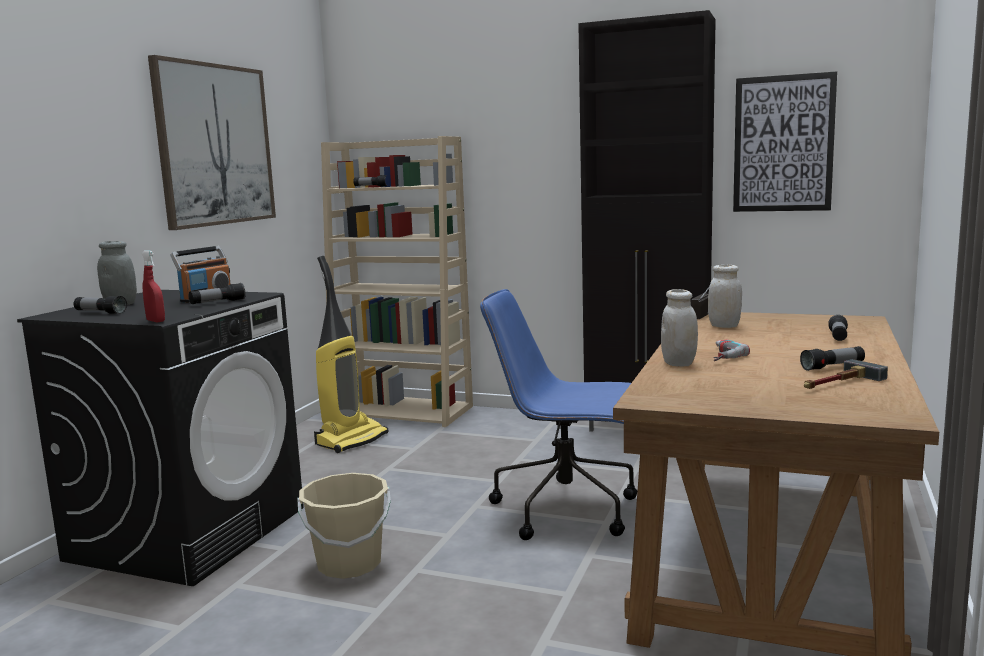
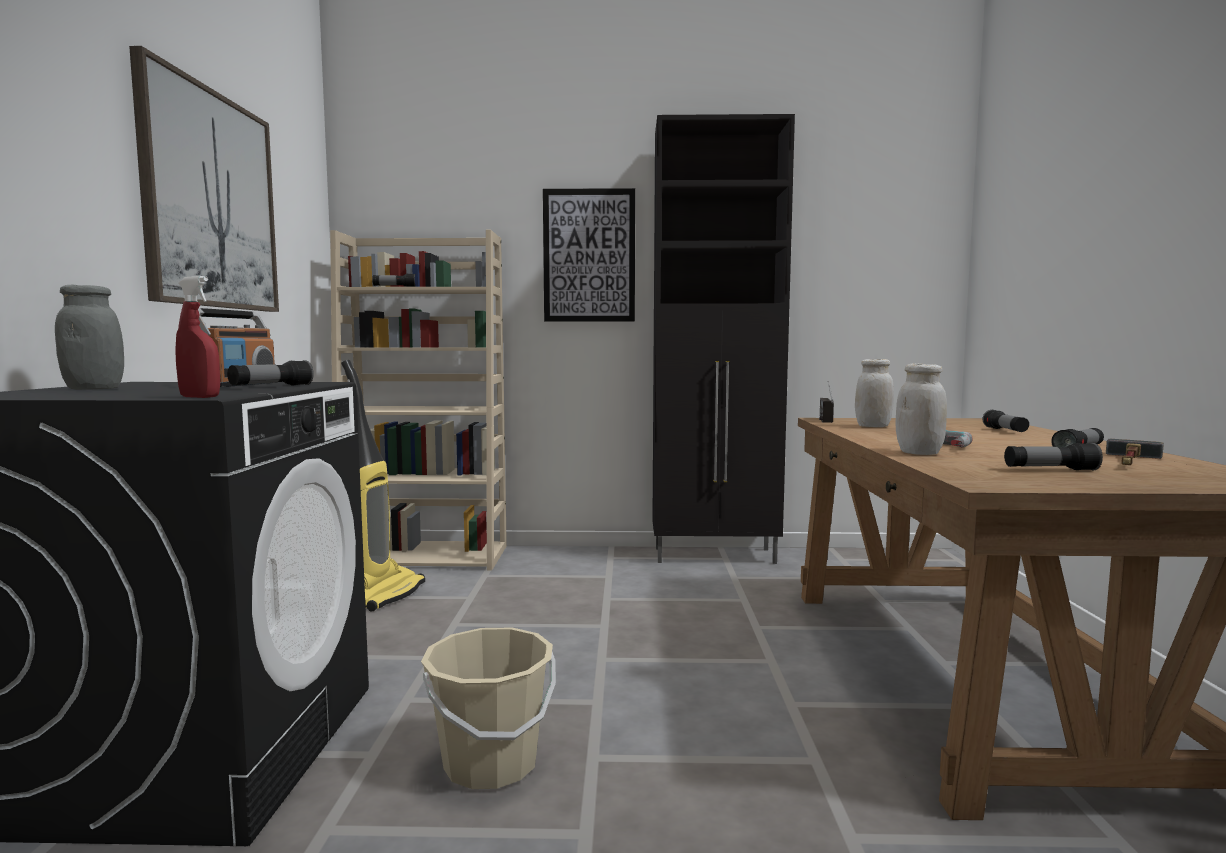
camera: 20 degrees left, 5 degrees down
(100, 313) = (69, 393): flashlight -> flashlight (1050, 470)
(568, 510) = (715, 651): blue office chair -> none
(783, 144) = (844, 260): picture -> picture (589, 256)

